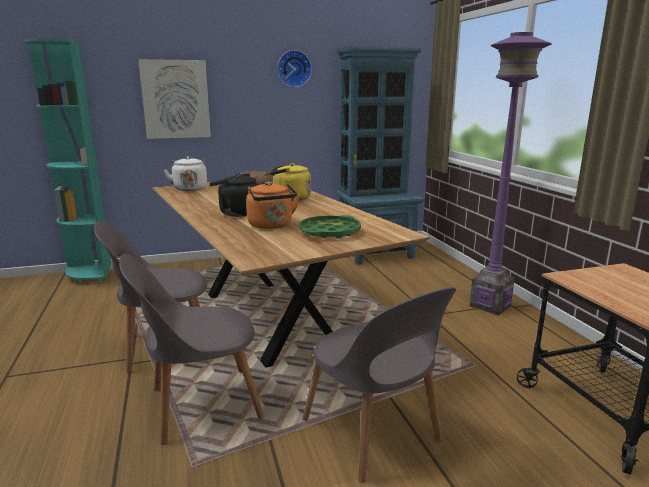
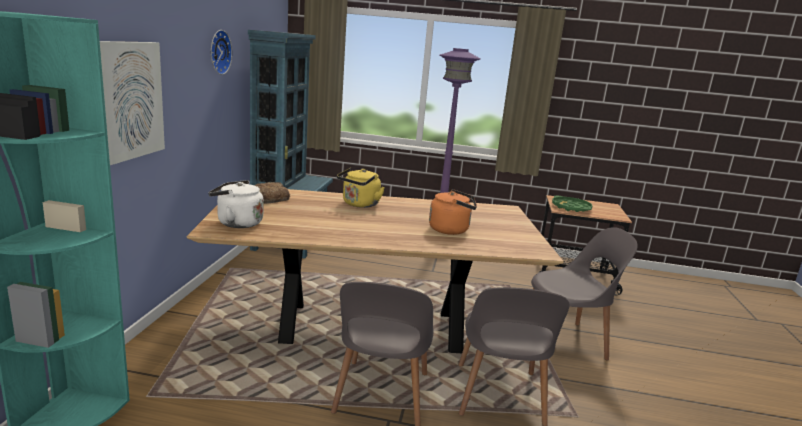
camera: 65 degrees left, 0 degrees up
(237, 213) = (393, 230): black kettle -> none
(329, 232) = (487, 221): green tray -> green tray (571, 207)

